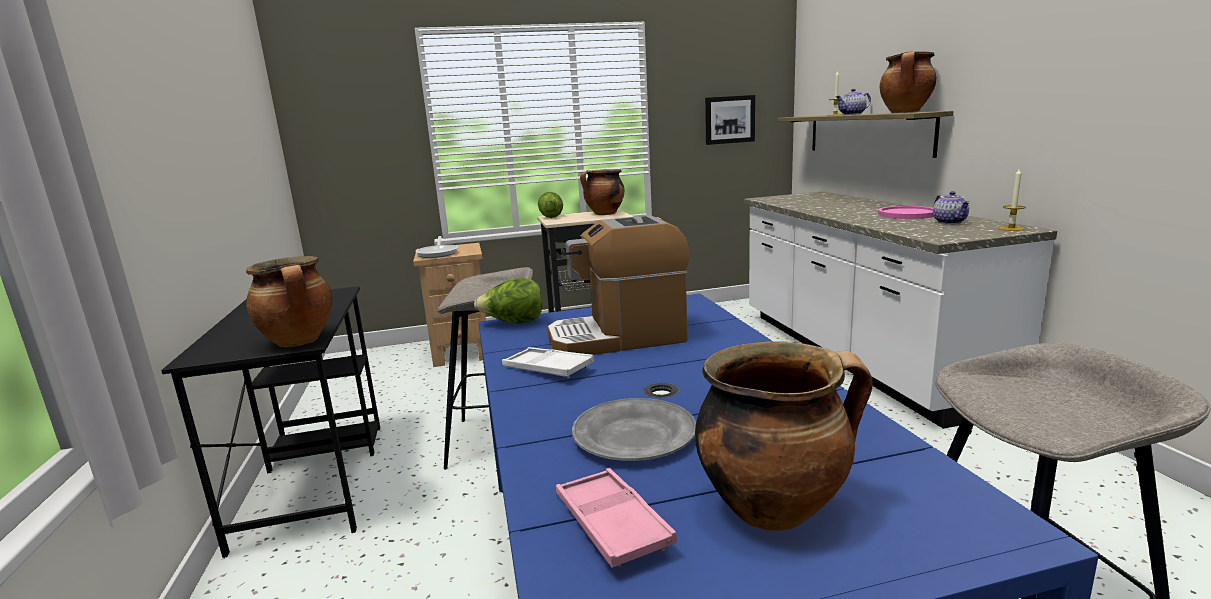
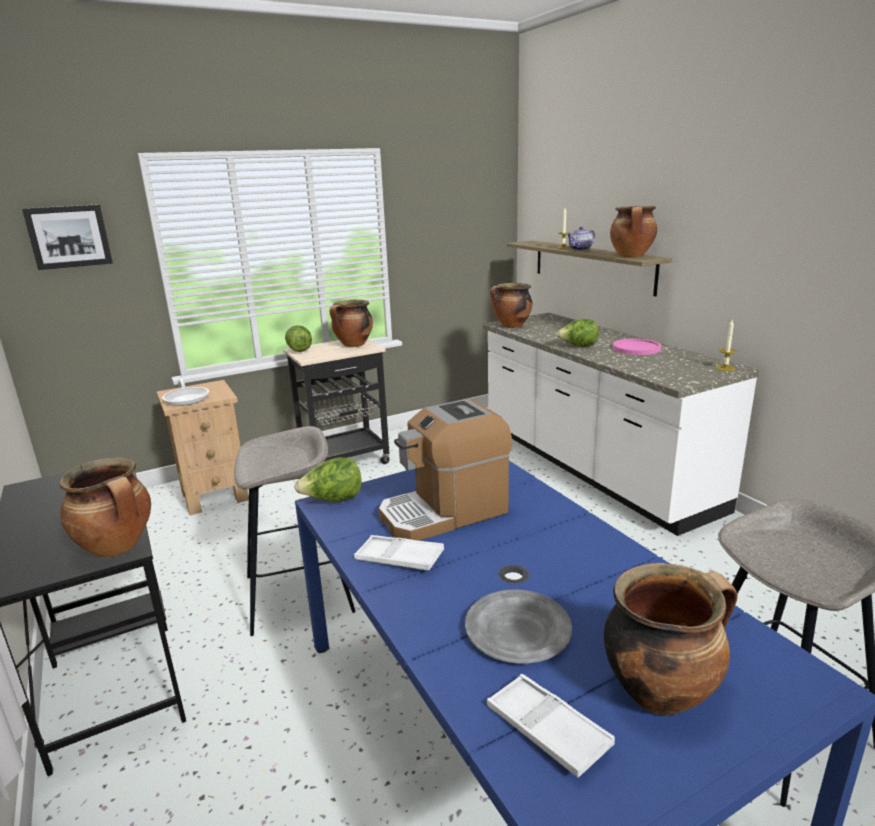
camera: 15 degrees left, 5 degrees up
(611, 524) = (547, 729): pink tray -> white tray
(729, 119) = (461, 243): picture -> picture (69, 236)
(773, 200) = (511, 326): none -> cooking pot
(838, 213) = (578, 346): none -> lettuce
(950, 222) = (675, 359): teapot -> none

